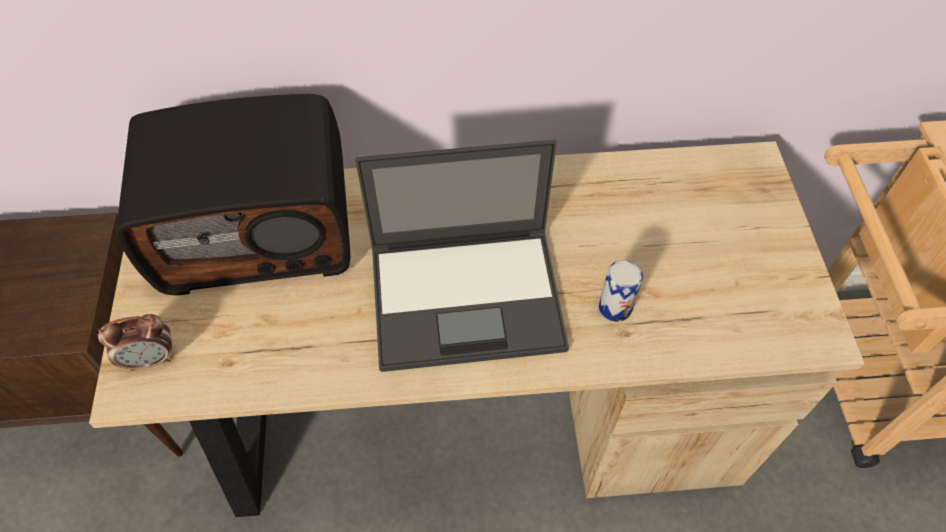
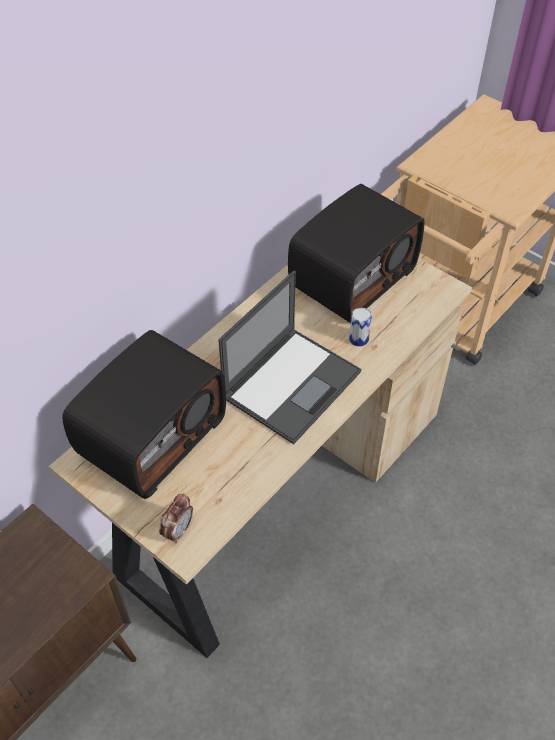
camera: 45 degrees left, 5 degrees down
(699, 222) = (352, 276): none -> radio

